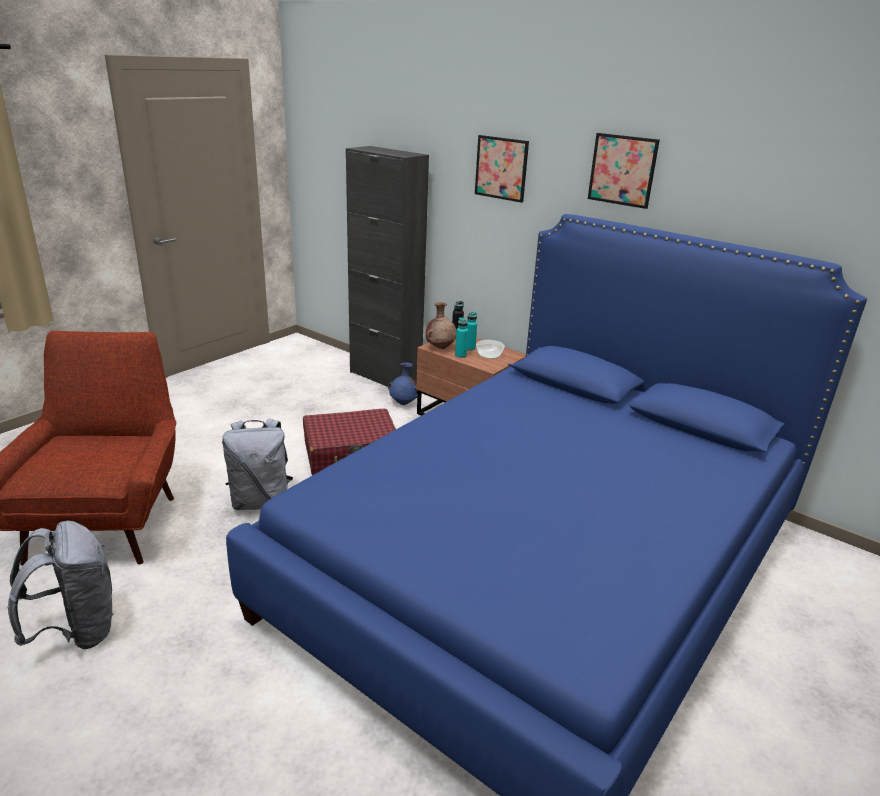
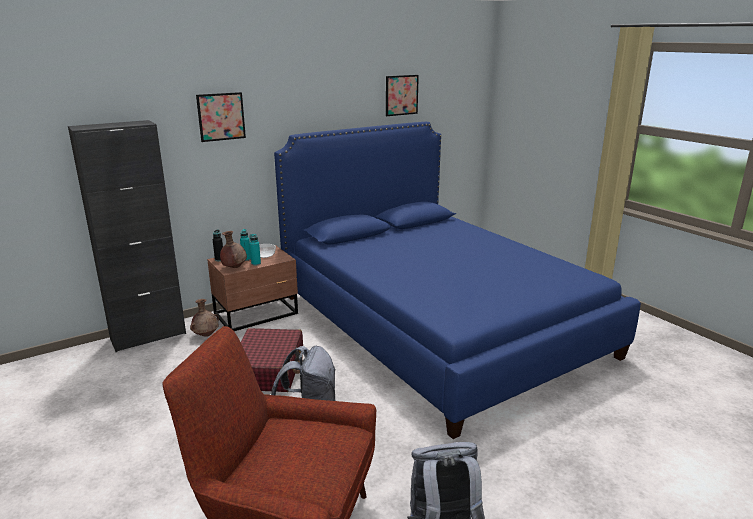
camera: 70 degrees left, 5 degrees down
(404, 403) = (206, 335): blue vase -> brown vase
(622, 170) = (311, 99): picture -> picture (401, 95)

